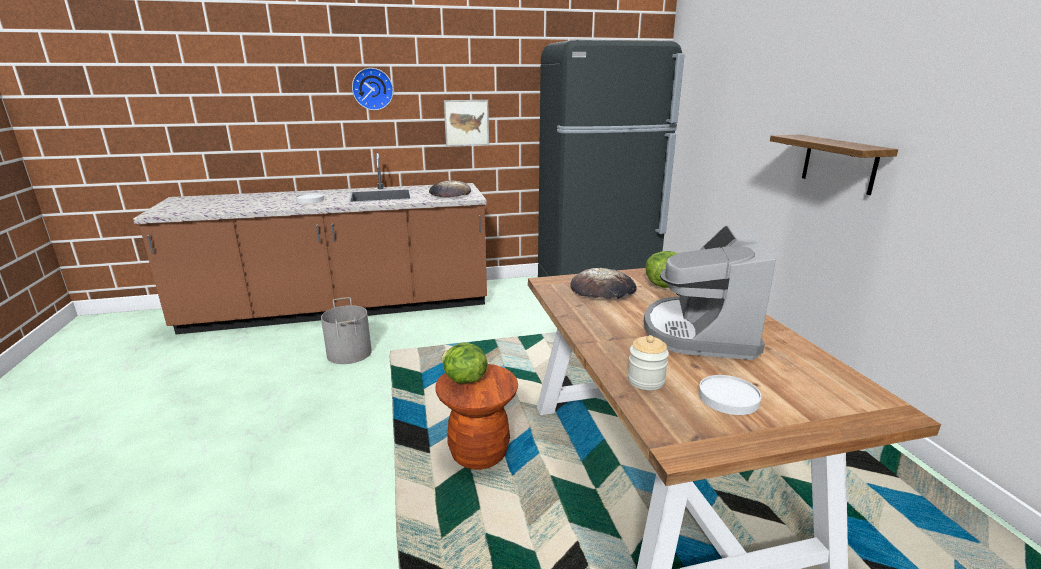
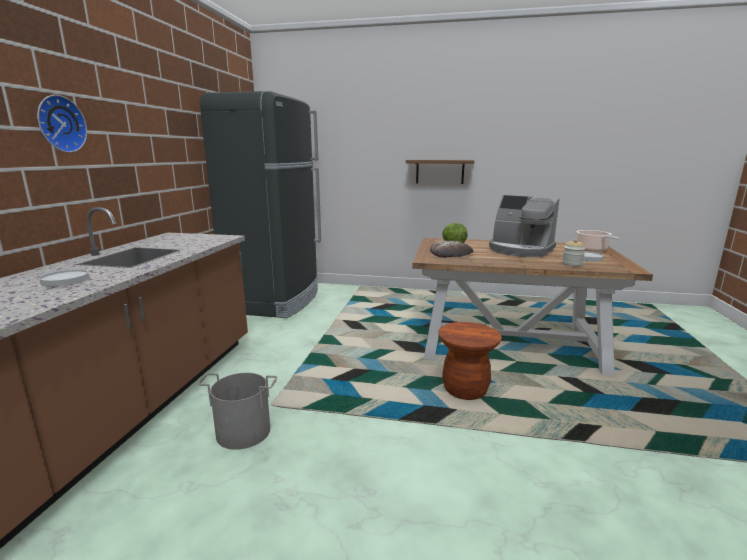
camera: 65 degrees left, 5 degrees down
(450, 193) = (195, 240): bread -> none
(464, 380) = (462, 336): lettuce -> none
(466, 123) = (153, 168): picture -> none
(826, 403) = (592, 250): none -> cooking pot

